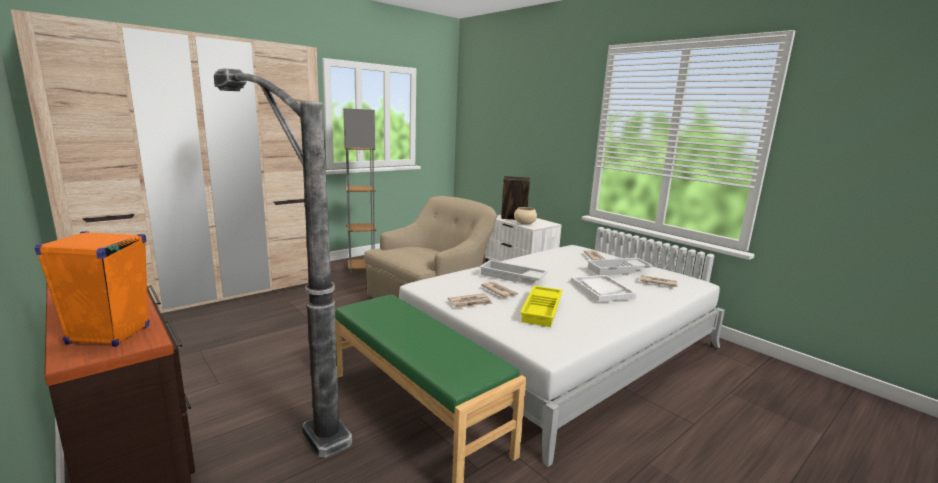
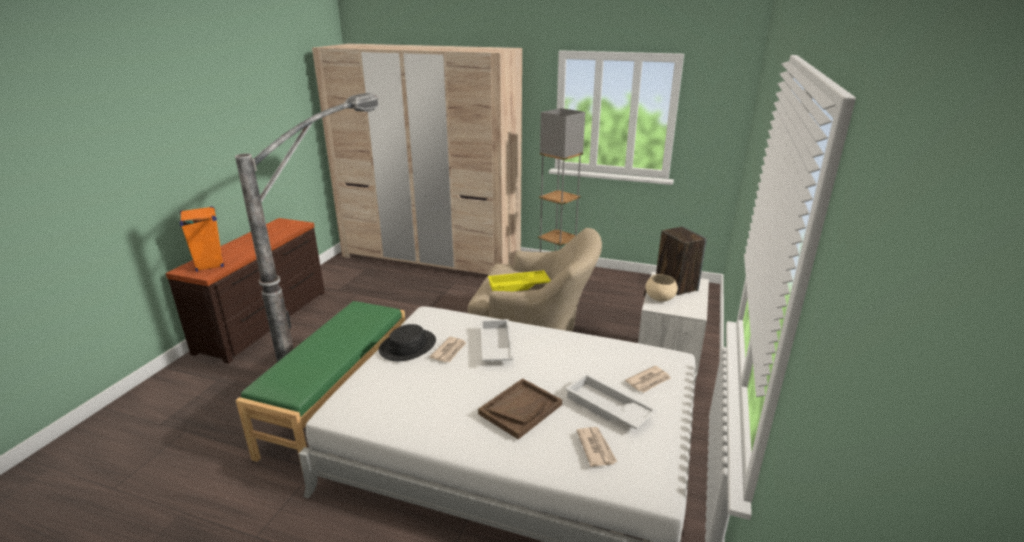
camera: 60 degrees right, 10 degrees up
(470, 303) = (408, 346): newspaper -> black hat
(542, 310) = (424, 386): yellow tray -> yellow tray (518, 286)
(601, 289) = (520, 409): white tray -> brown tray

